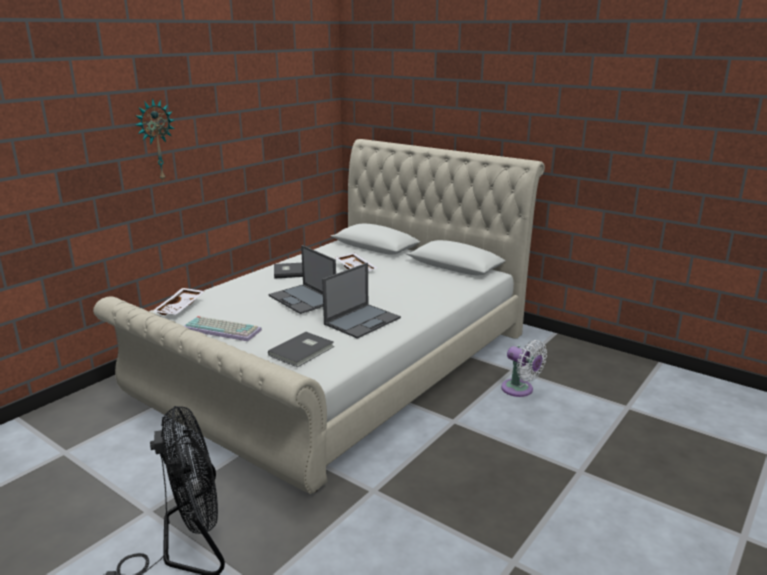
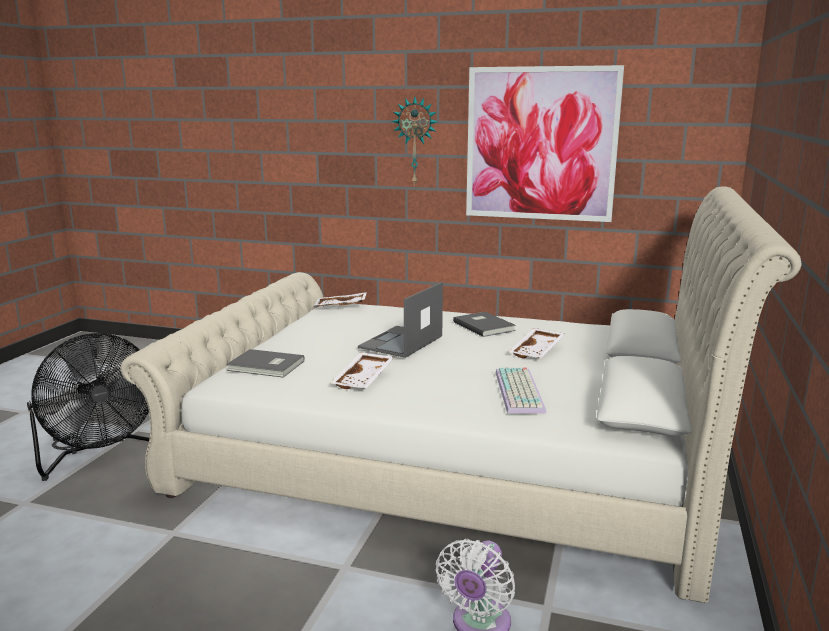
camera: 70 degrees right, 5 degrees down
(223, 329) = (302, 329): keyboard -> keyboard (521, 392)
(245, 128) = (540, 144): none -> picture
(362, 321) = (364, 379): laptop -> white tray

